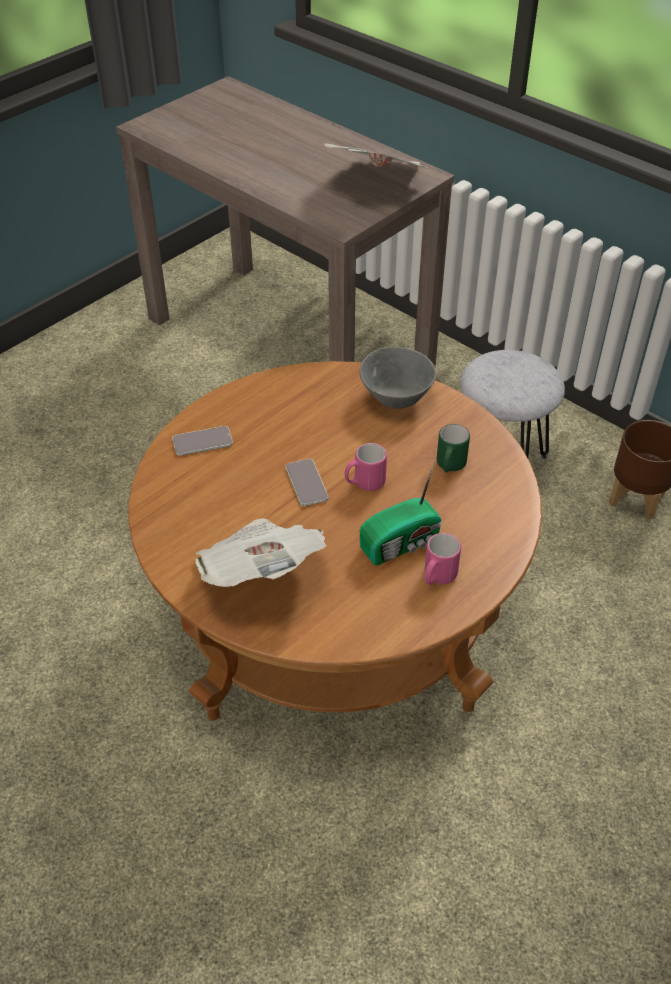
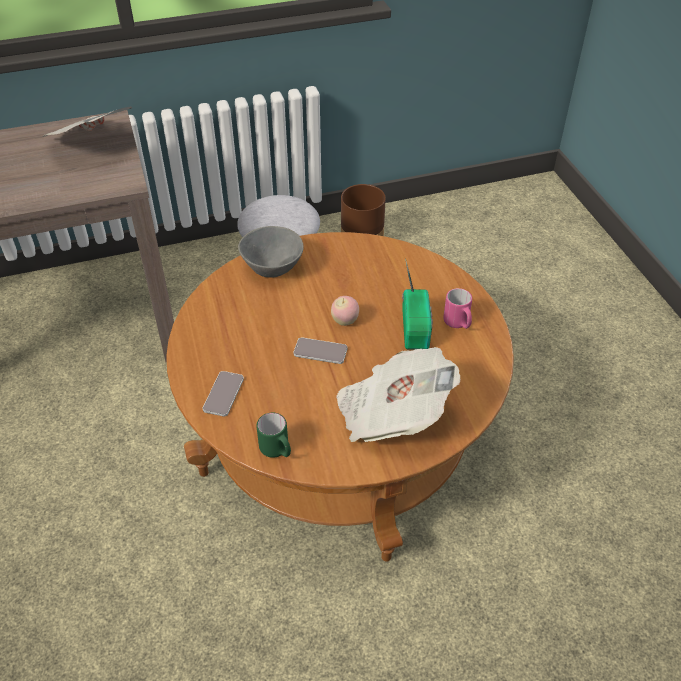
camera: 60 degrees left, 0 degrees up
(364, 483) = (345, 321): pink mug -> apple
(449, 466) = (362, 273): green mug -> green mug (277, 450)

